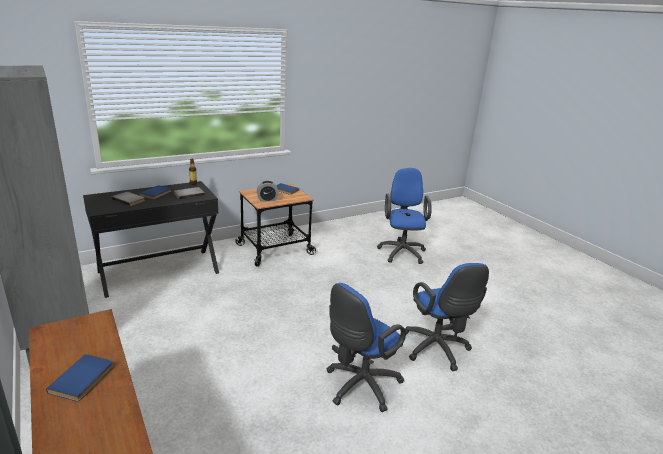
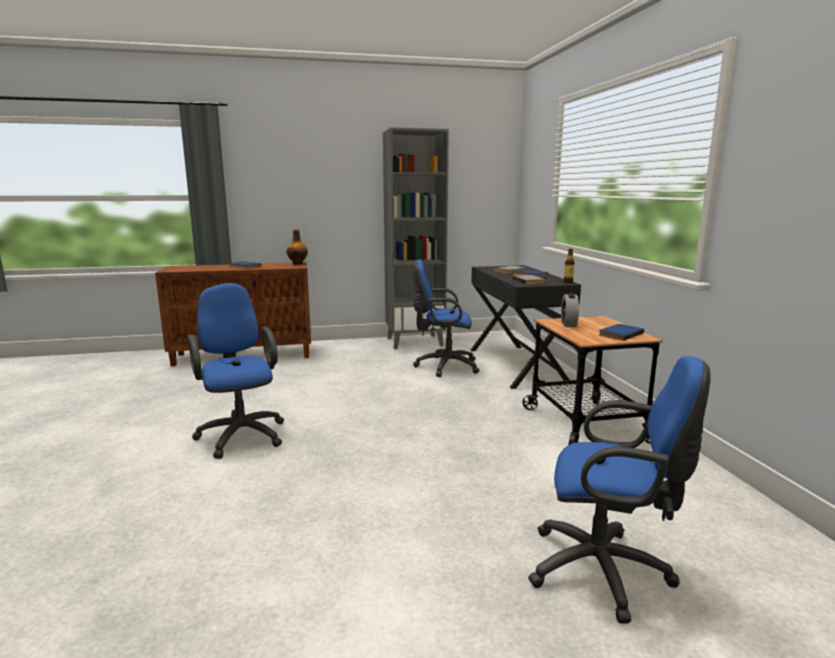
camera: 110 degrees right, 10 degrees down
(50, 330) = (298, 263): none -> bottle
(437, 350) = (236, 503): blue office chair -> blue office chair (443, 366)

